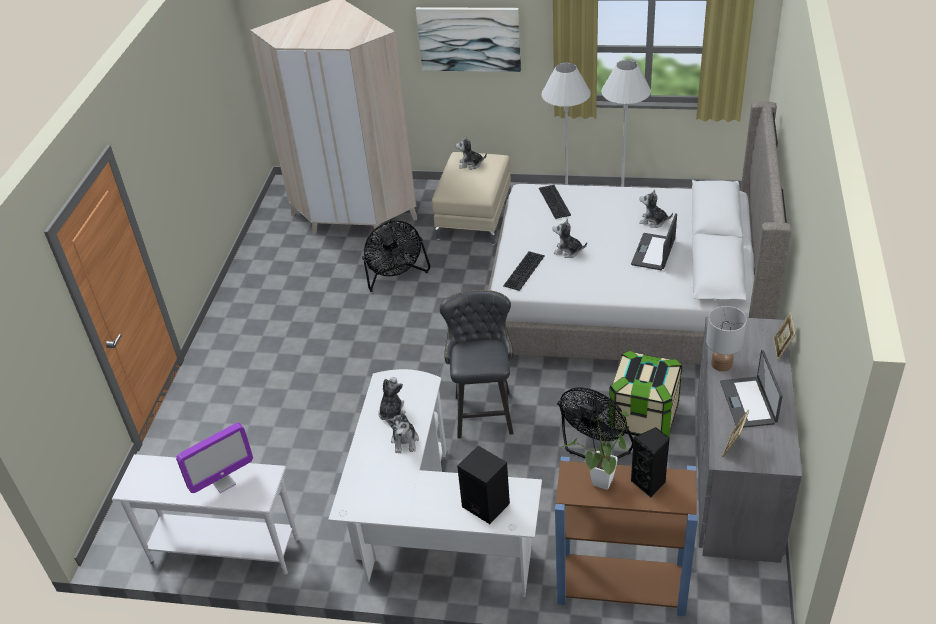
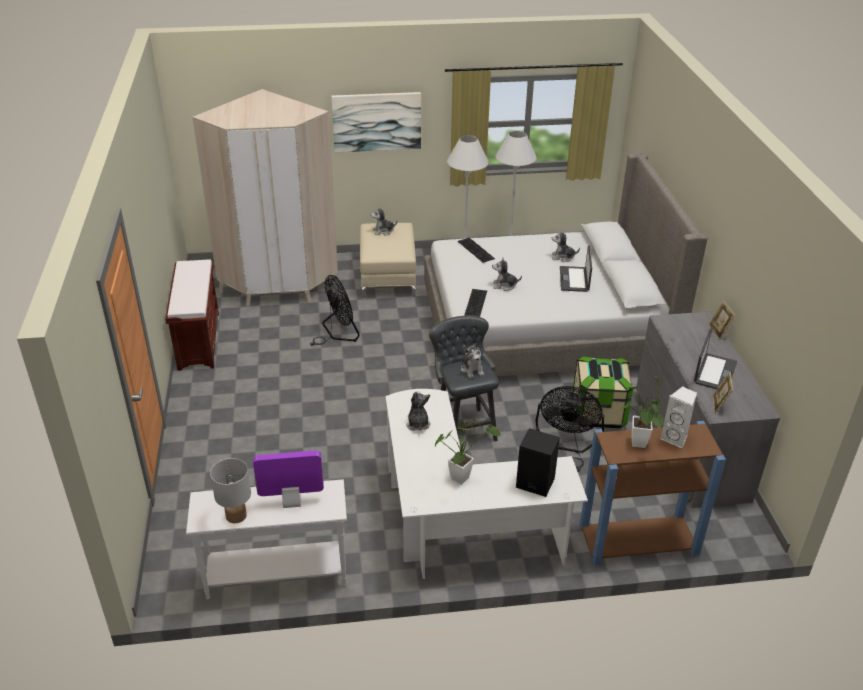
camera: 20 degrees left, 5 degrees down
(223, 483) = (292, 502): monitor -> monitor turned 135 degrees counterclockwise
(250, 269) = (198, 340): none -> brown bench
(392, 275) = (335, 331): black fan -> black fan turned 75 degrees counterclockwise
(405, 441) = (441, 444): plush toy -> plush toy (472, 370)
(411, 483) = (462, 476): none -> potted plant
(649, 483) = (675, 438): black speaker -> white speaker
(721, 364) = (679, 348): grey table lamp -> grey table lamp (235, 515)
(749, 402) = (714, 372): laptop -> laptop turned 135 degrees counterclockwise

